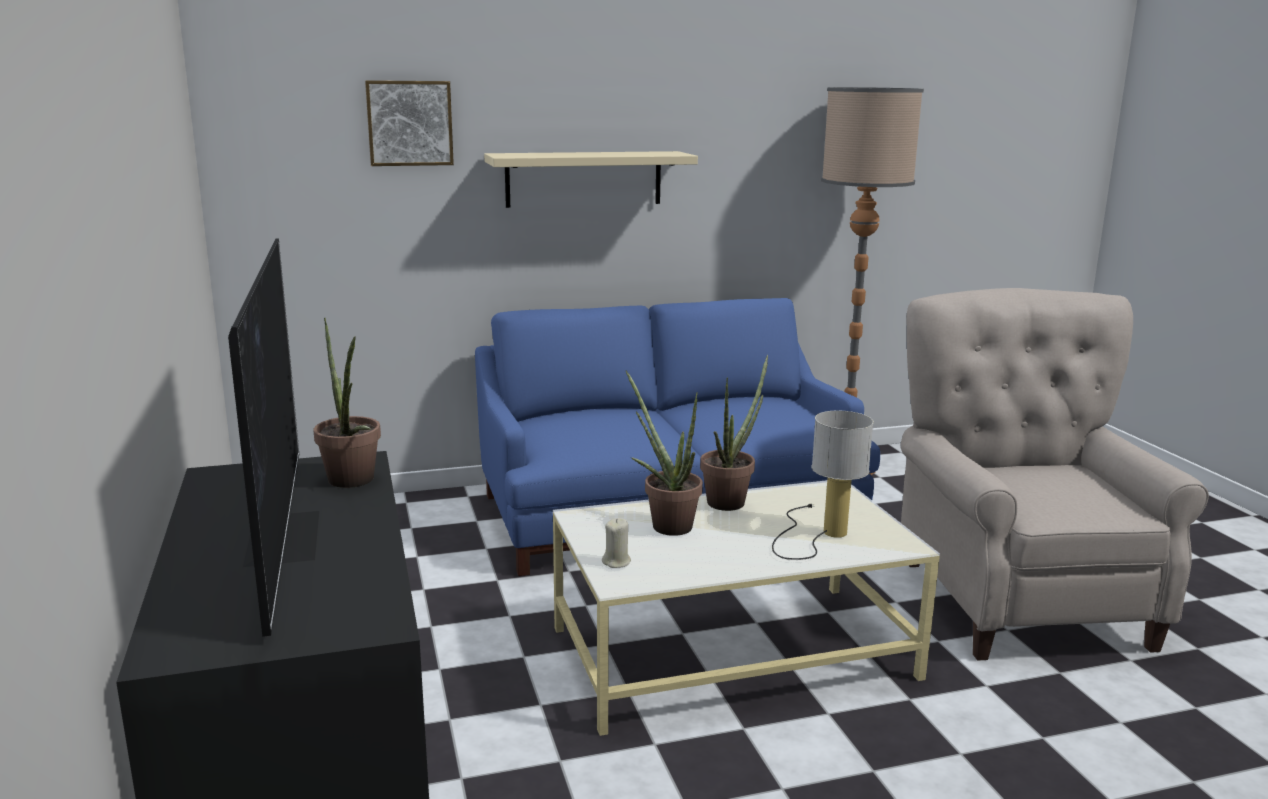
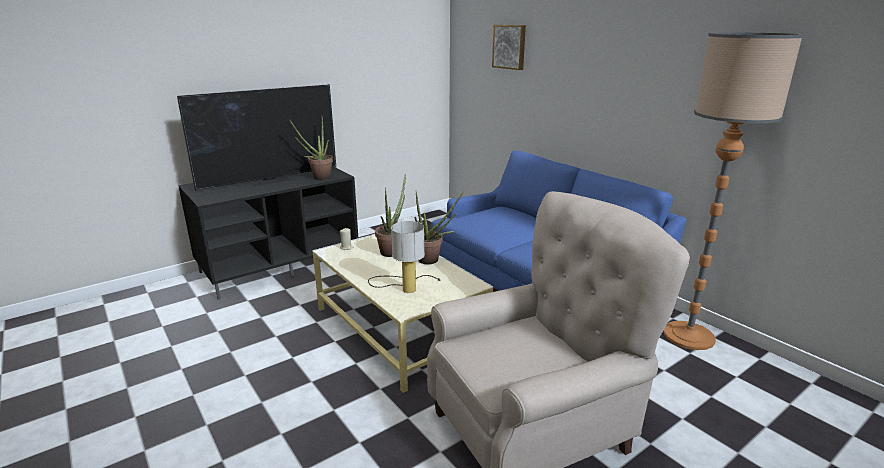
camera: 70 degrees right, 5 degrees up
(584, 179) = (577, 86): beige shelf -> none

